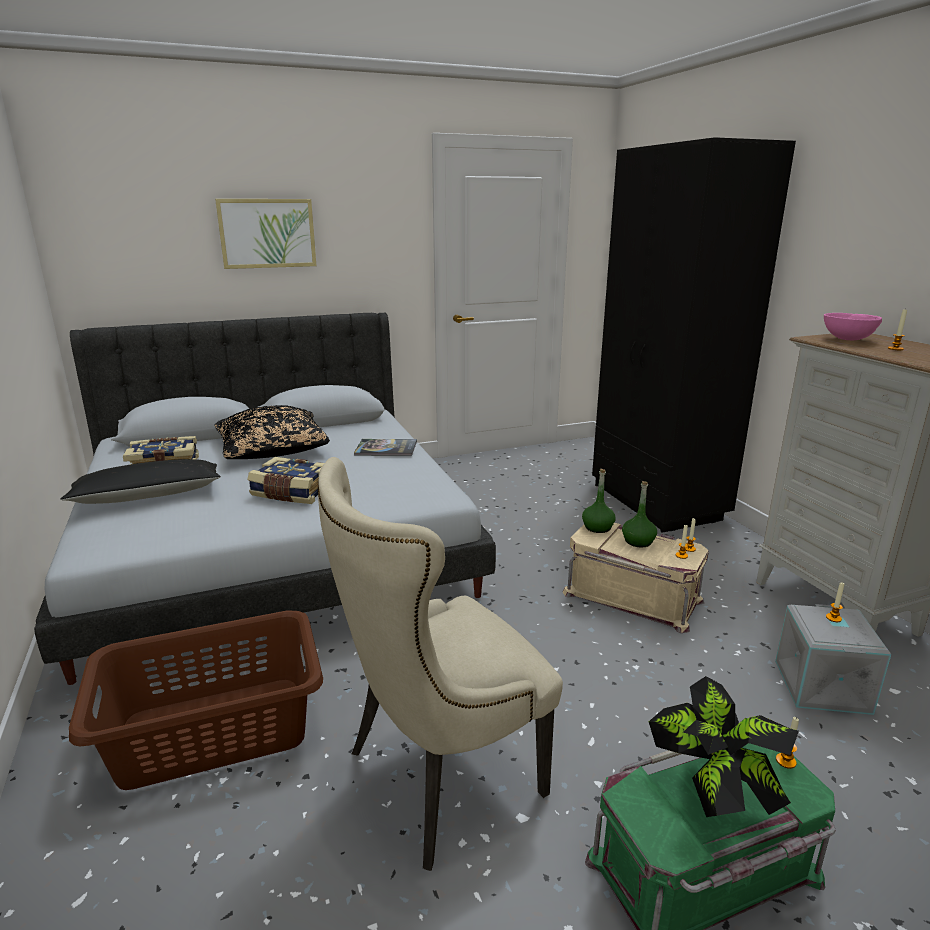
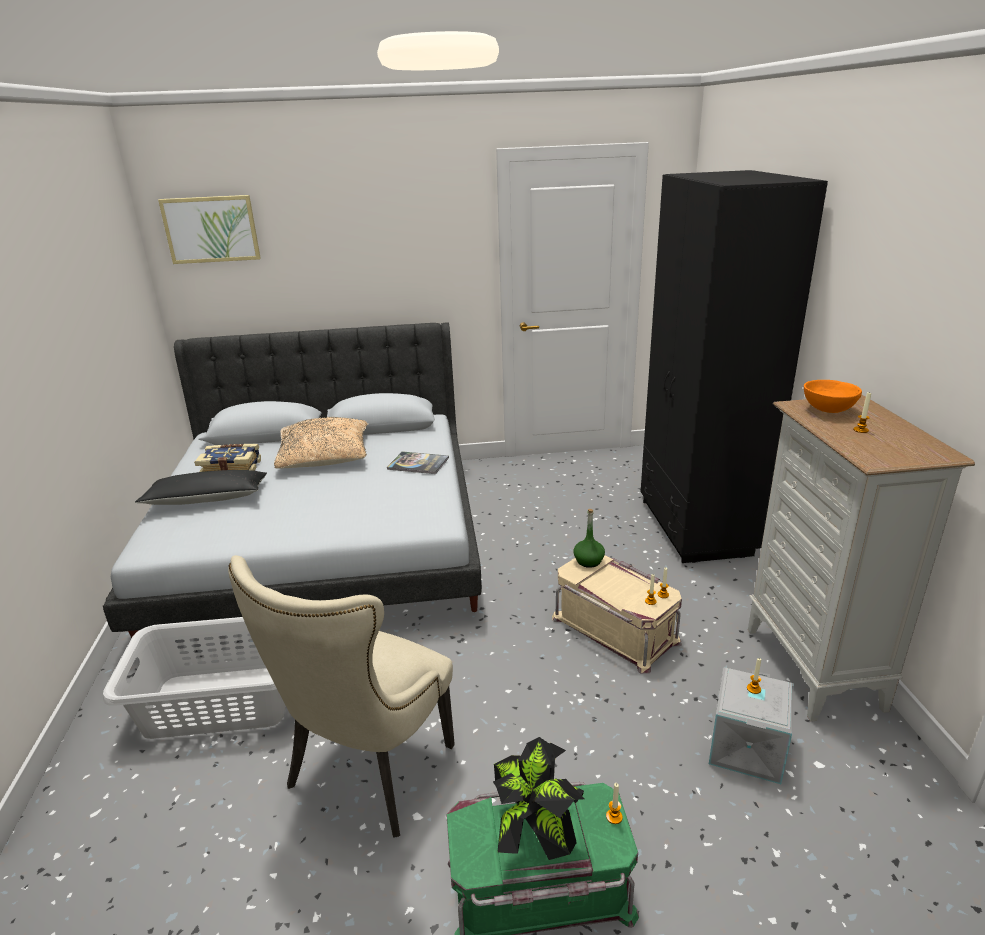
camera: 15 degrees right, 5 degrees up
(213, 729) = (220, 700): brown laundry basket -> grey laundry basket
(267, 233) = (339, 252): picture -> picture (211, 229)
(273, 448) = (325, 455): black pillow -> beige pillow
(292, 493) = (316, 507): book -> none
(441, 777) = (370, 771): beige chair -> beige chair turned 45 degrees counterclockwise
(638, 541) = (619, 580): green bottle -> none
(846, 339) = (827, 410): pink bowl -> orange bowl

